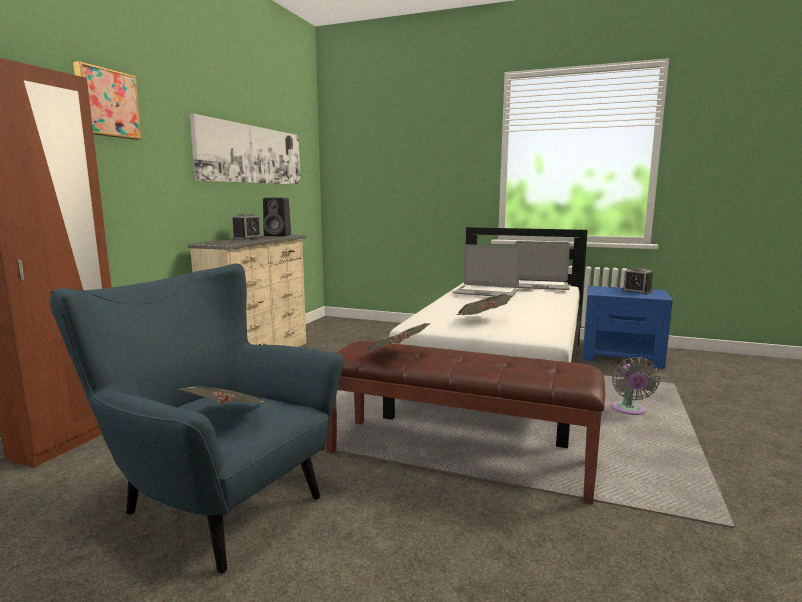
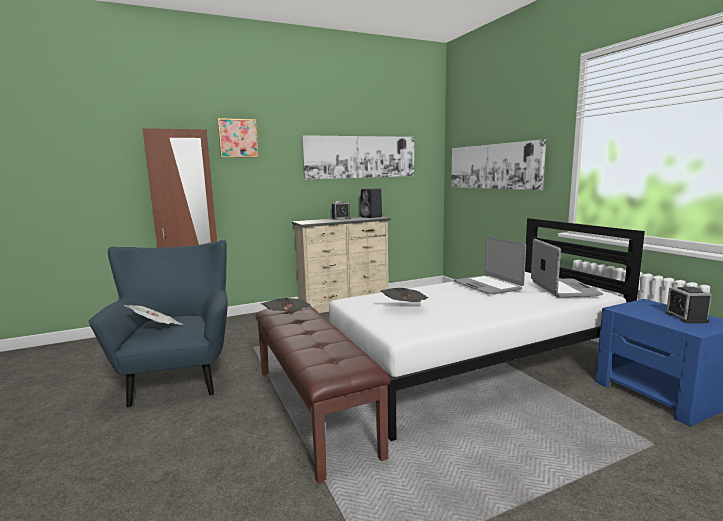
camera: 45 degrees right, 0 degrees up
(399, 176) = (493, 166): none -> picture
(540, 286) = (563, 289): laptop -> laptop turned 150 degrees counterclockwise
(628, 411) = (523, 443): grey fan -> none

